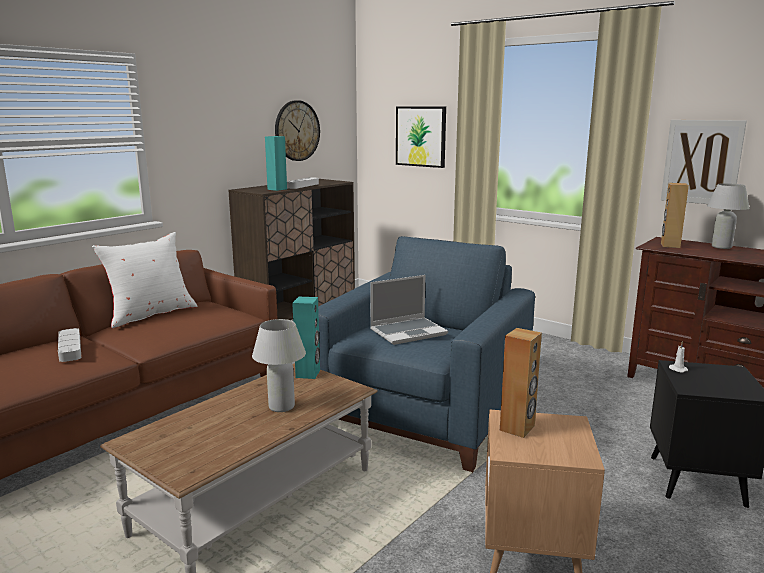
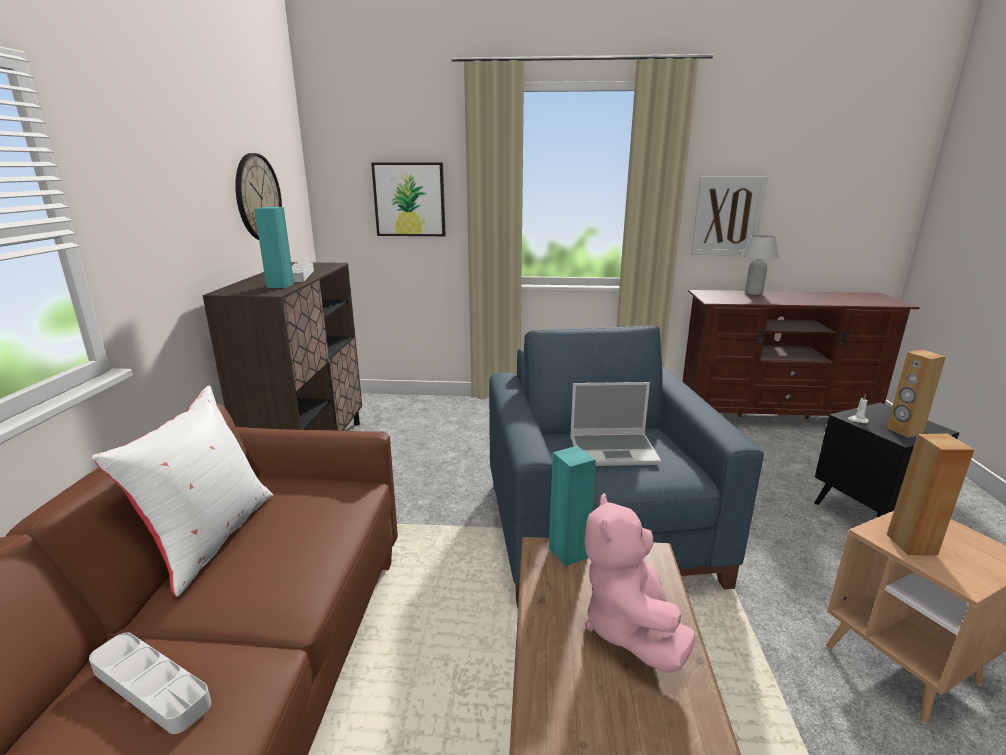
camera: 35 degrees left, 5 degrees up
(281, 407) = (629, 627): white table lamp -> pink plush toy
(408, 332) = (613, 450): laptop -> laptop turned 60 degrees clockwise
(670, 245) = (721, 298): brown speaker -> brown speaker (904, 431)

